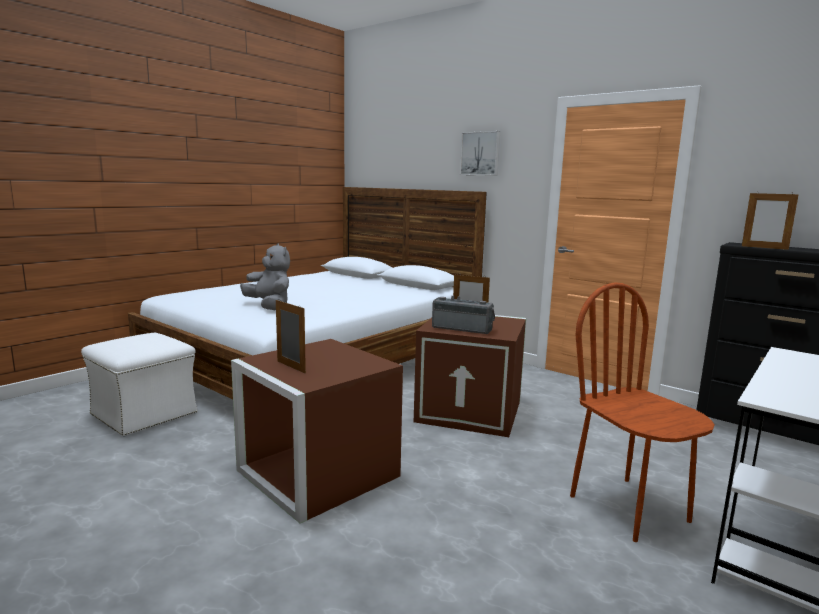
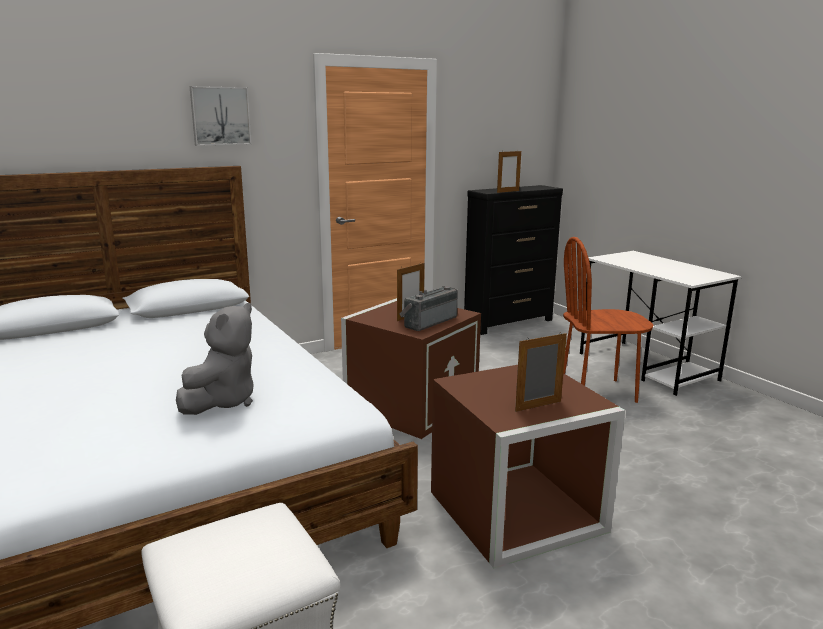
camera: 70 degrees left, 5 degrees up
(269, 306) = (222, 401): grey plush toy -> grey plush toy turned 135 degrees clockwise

